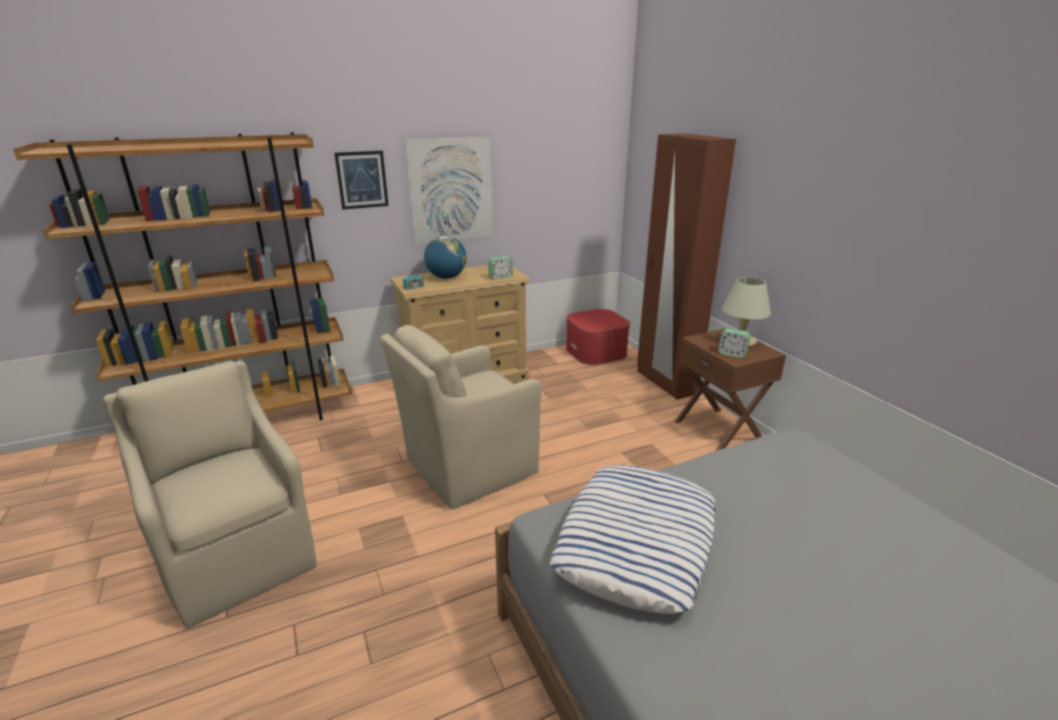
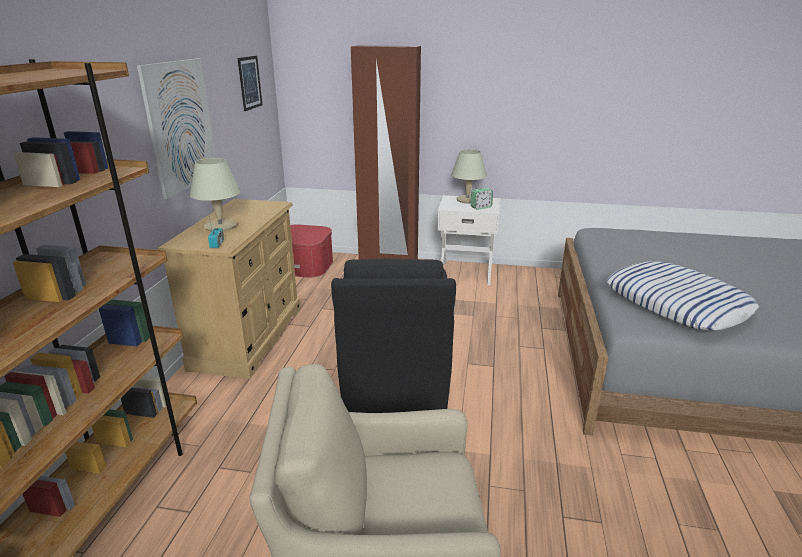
camera: 55 degrees left, 0 degrees up
(362, 180) = (107, 124): picture -> picture (250, 83)
(446, 277) = (220, 226): globe -> beige table lamp
(467, 468) = (394, 386): beige armchair -> black armchair
(500, 277) = (268, 209): alarm clock -> none
(719, 430) = (465, 272): brown nightstand -> white nightstand

